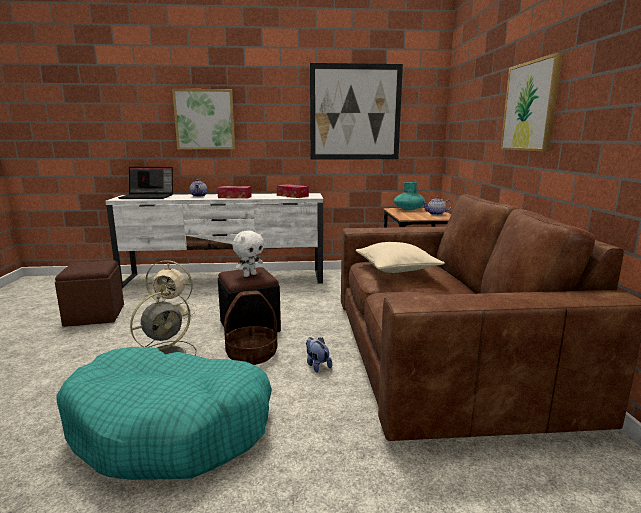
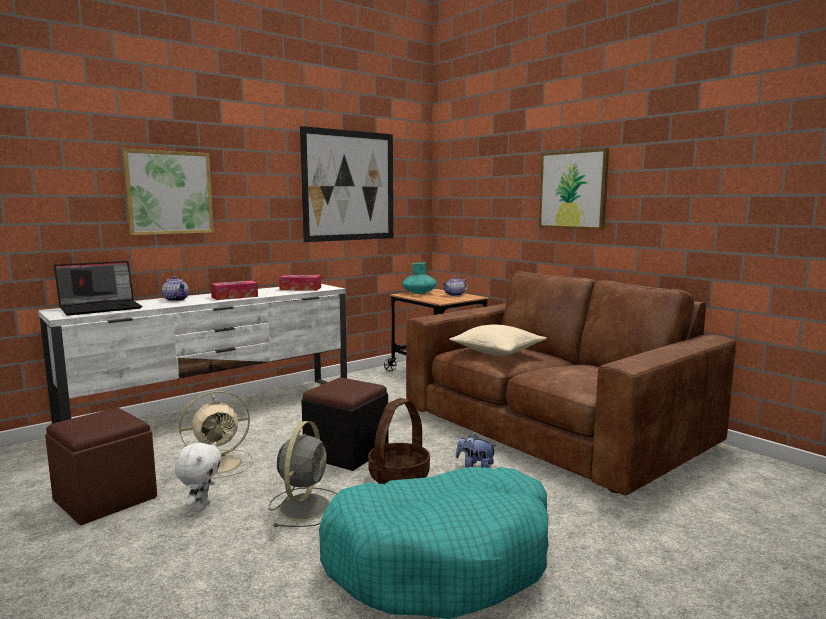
camera: 35 degrees left, 5 degrees down
(249, 275) = (351, 387): white plush toy -> white plush toy (201, 507)

